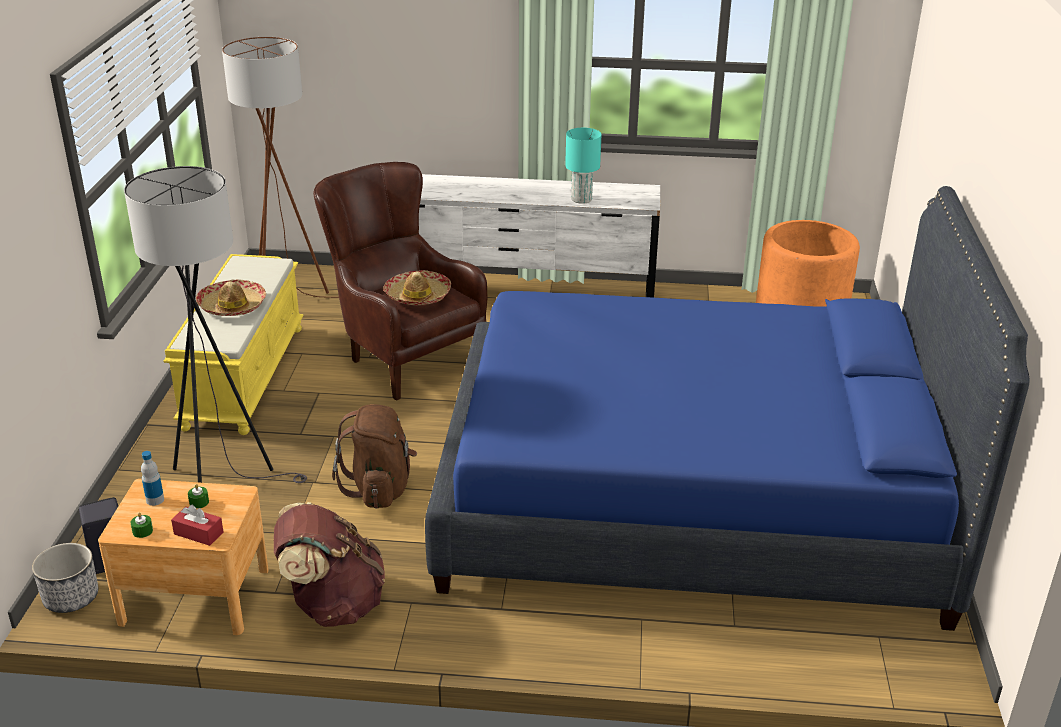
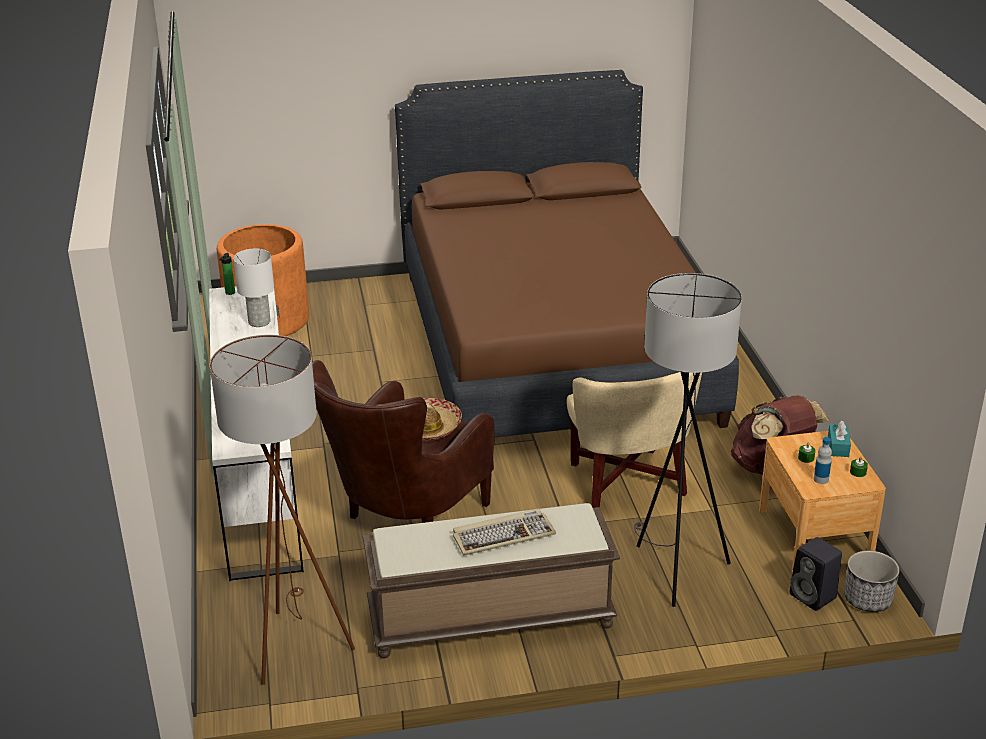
camera: 105 degrees left, 0 degrees up
(198, 533) = (838, 446): red tissue box -> turquoise tissue box
(232, 306) = (503, 535): hat -> keyboard
(243, 375) = (489, 619): yellow bench -> brown bench
(379, 488) = (626, 481): brown backpack -> beige armchair
(582, 199) = (259, 321): turquoise table lamp -> white table lamp
(645, 191) = (229, 293): none -> bottle
(691, 499) = (554, 345): blue bed -> brown bed

